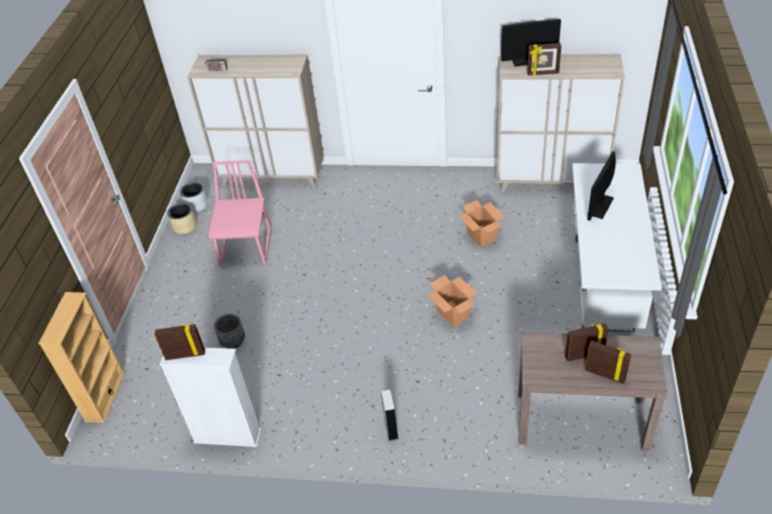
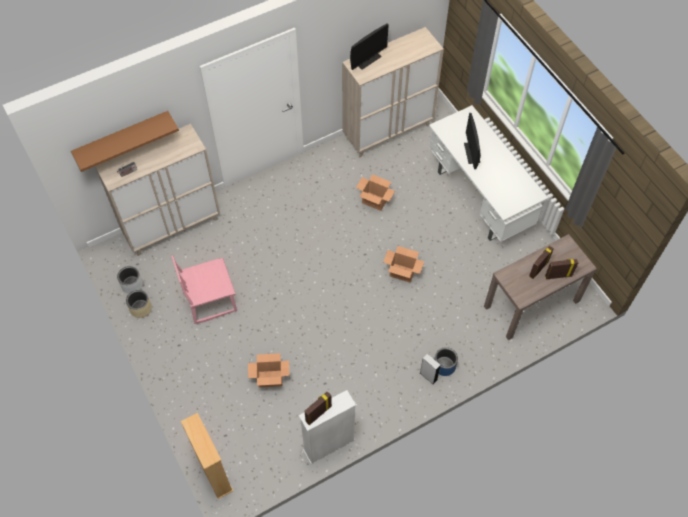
camera: 40 degrees left, 15 degrees up
(230, 35) = (122, 137): none -> brown shelf
(233, 342) = (270, 379): grey planter -> cardboard box
(246, 248) = (210, 300): pink chair -> pink chair turned 75 degrees counterclockwise
(418, 428) = (444, 365): none -> blue planter
(543, 73) = (387, 68): picture frame -> none

